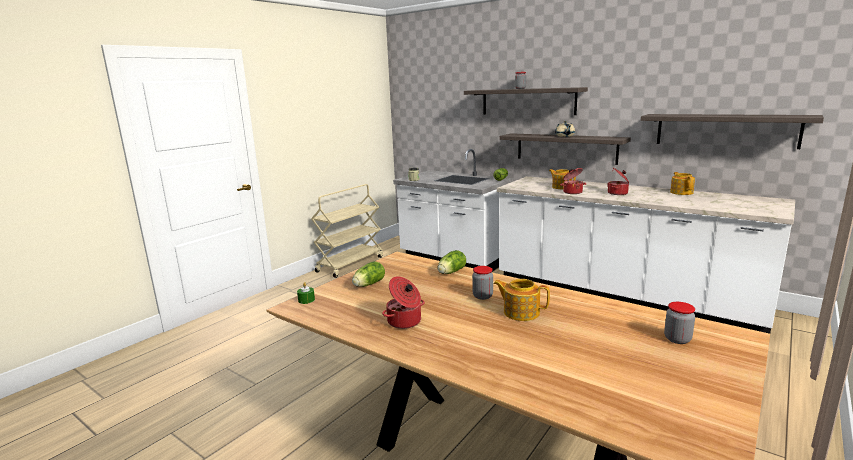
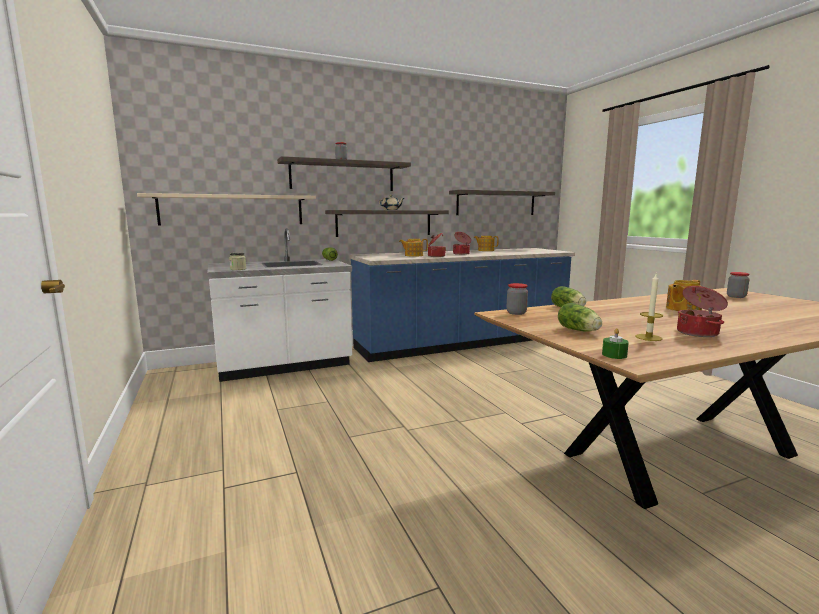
camera: 60 degrees left, 5 degrees down
(350, 264) = (161, 416): beige cart -> none
(368, 306) = (648, 337): none -> candle
(445, 131) = (233, 210): none -> beige shelf
(482, 296) = (640, 310): jar -> jar (516, 313)
(622, 295) = (463, 343): white counter -> blue counter

